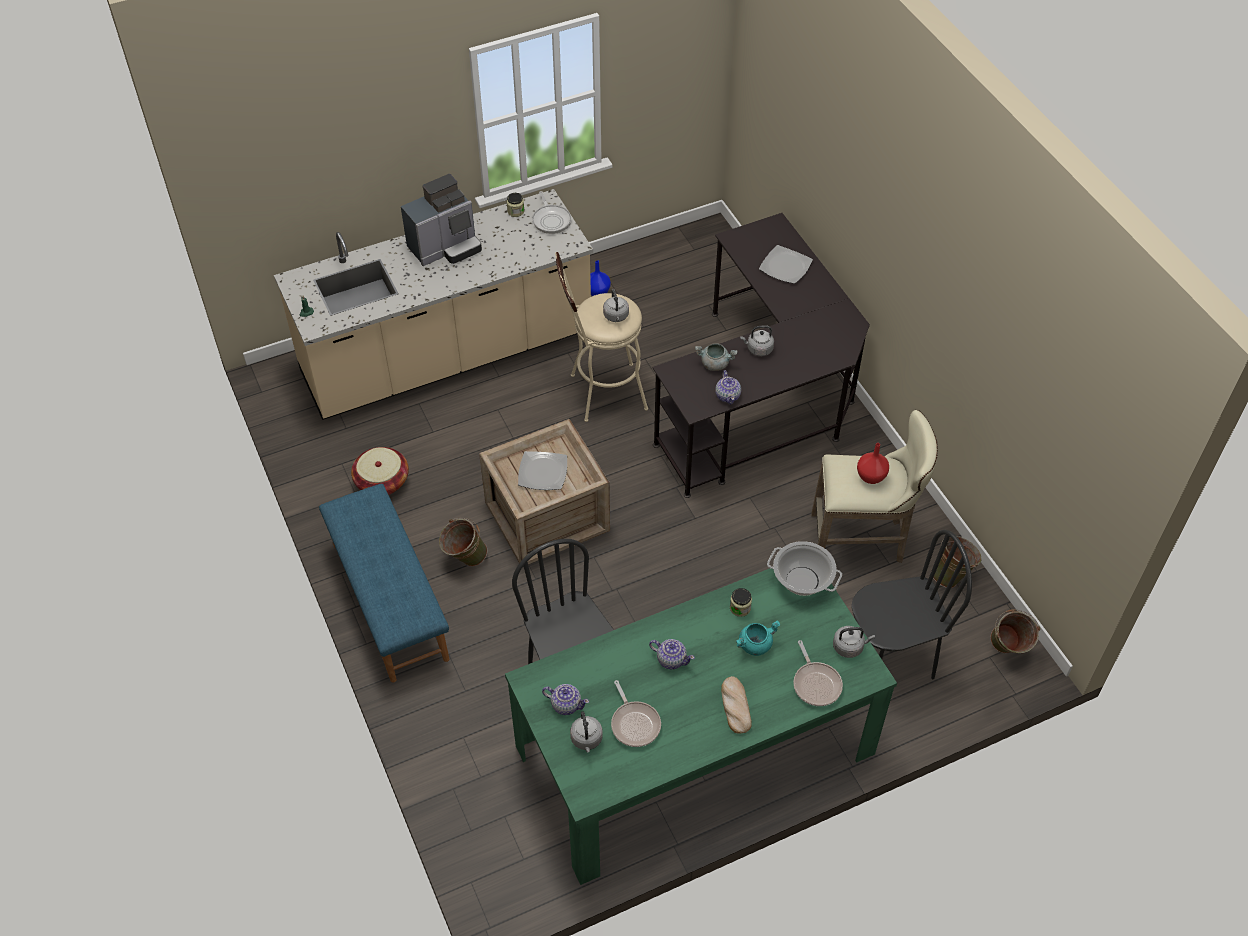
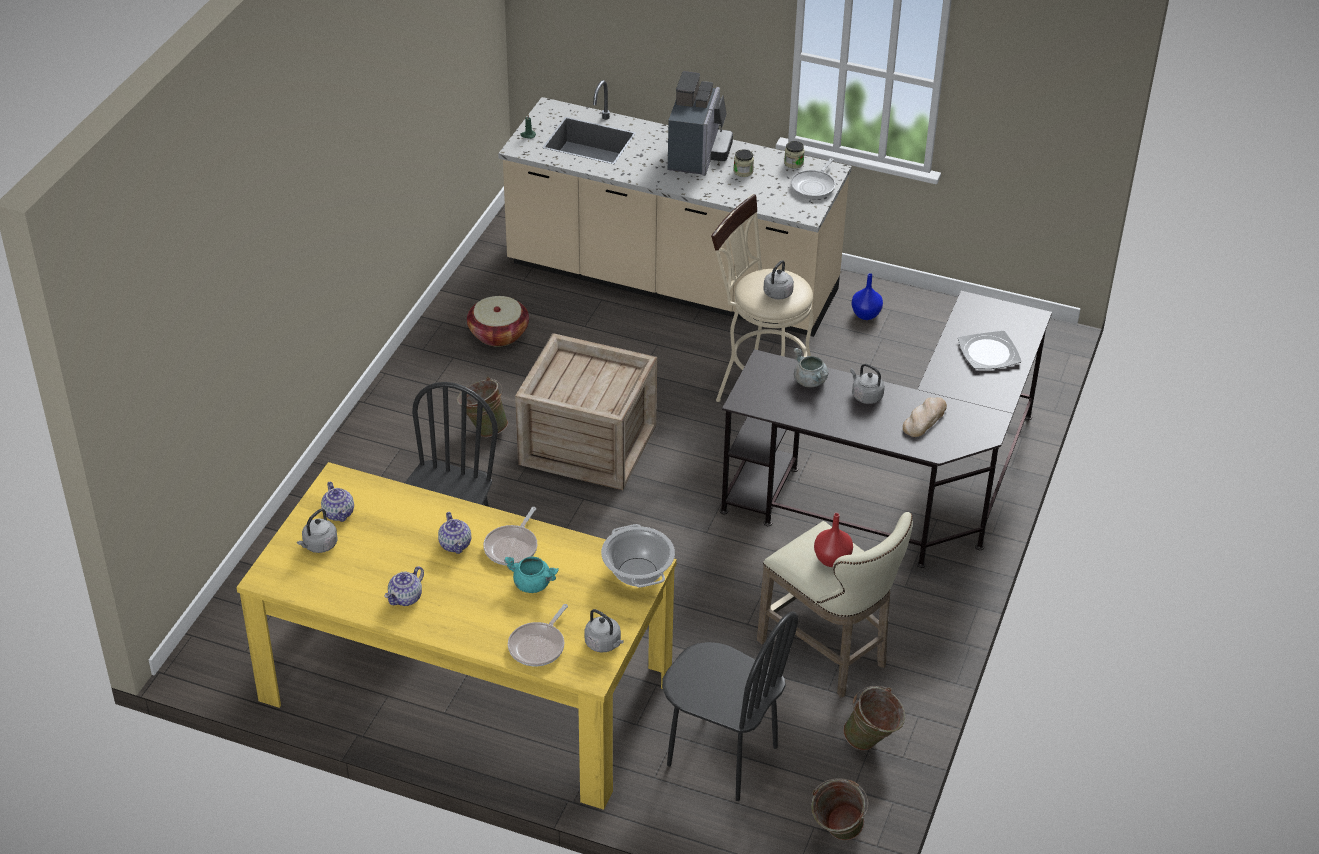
camera: 45 degrees right, 10 degrees down
(388, 601) = (391, 415): blue bench -> none
(446, 247) = (698, 155): coffee machine -> coffee machine turned 90 degrees counterclockwise
(543, 473) = (585, 382): plate -> none
(634, 723) = (367, 562): frying pan -> frying pan (512, 547)
(694, 750) = (466, 687): green dining table -> yellow dining table
(728, 396) = (786, 410): teapot -> teapot (406, 598)
(735, 706) = (455, 610): bread -> bread (924, 419)
(740, 608) = (559, 552): jar -> jar (743, 171)

